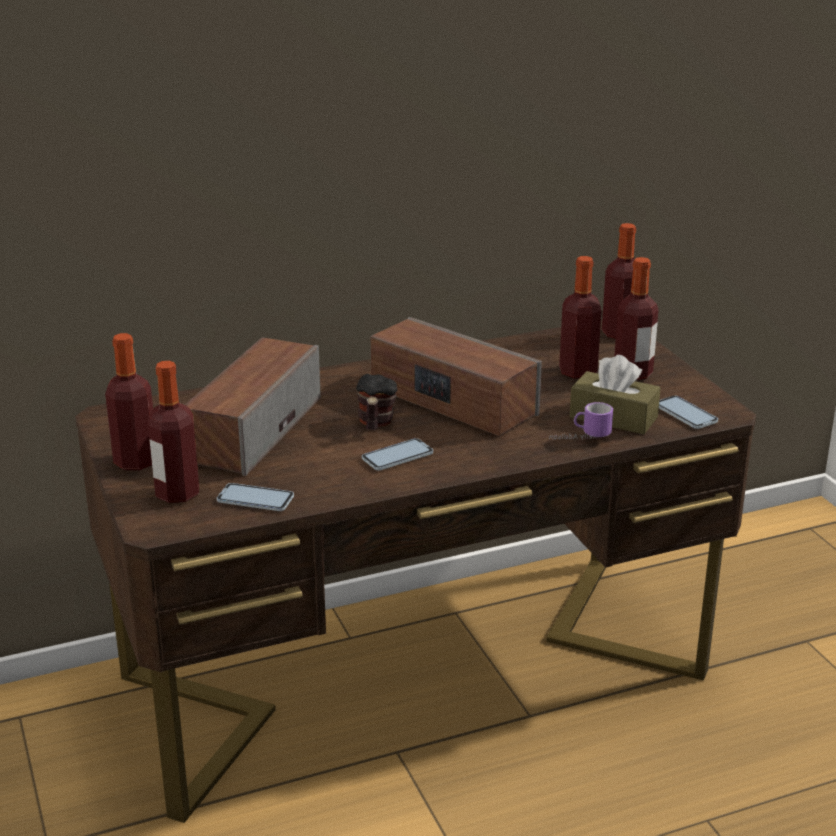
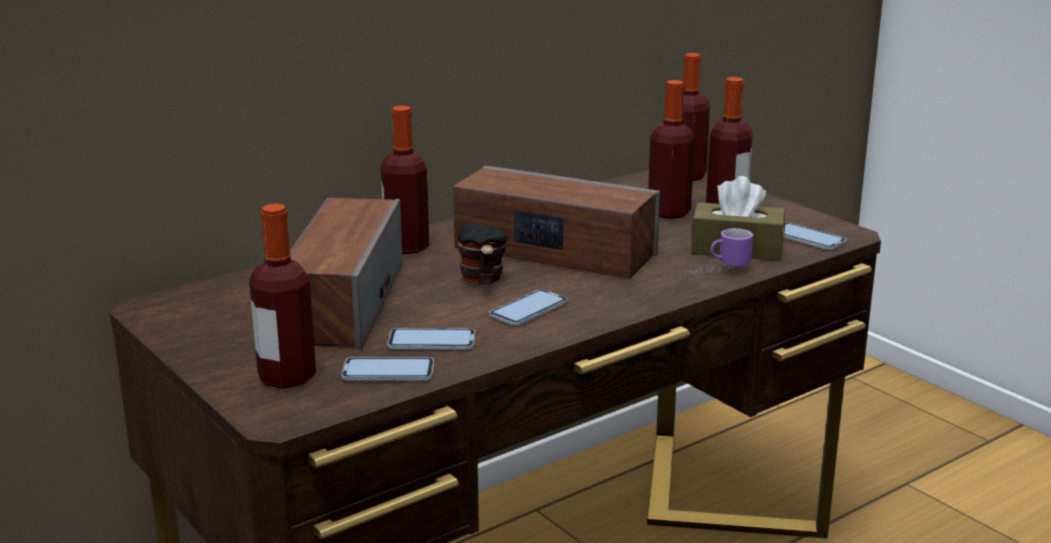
camera: 15 degrees left, 5 degrees down
(135, 462) = (214, 350): bottle -> bottle (406, 247)
(303, 476) = (432, 341): none -> phone

